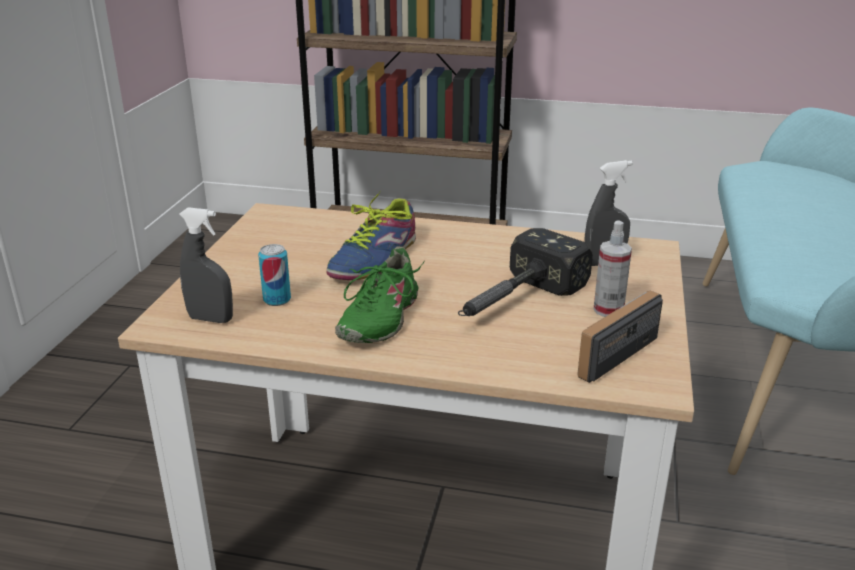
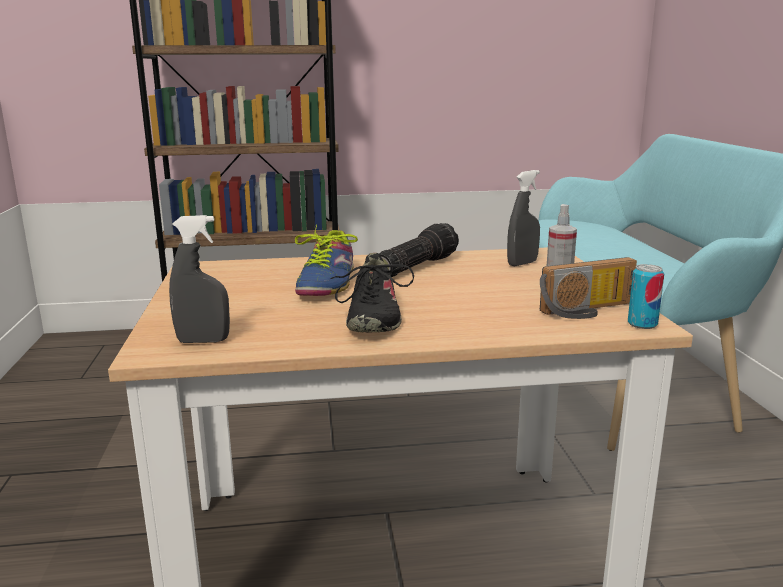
camera: 20 degrees left, 10 degrees down
(277, 300) = (260, 319): can -> can (642, 324)
(378, 318) = (372, 318): green shoe -> black shoe
(482, 248) = (415, 266): none -> flashlight
(513, 302) = (478, 293): hammer -> none
(610, 351) = (589, 310): radio -> radio turned 135 degrees counterclockwise

